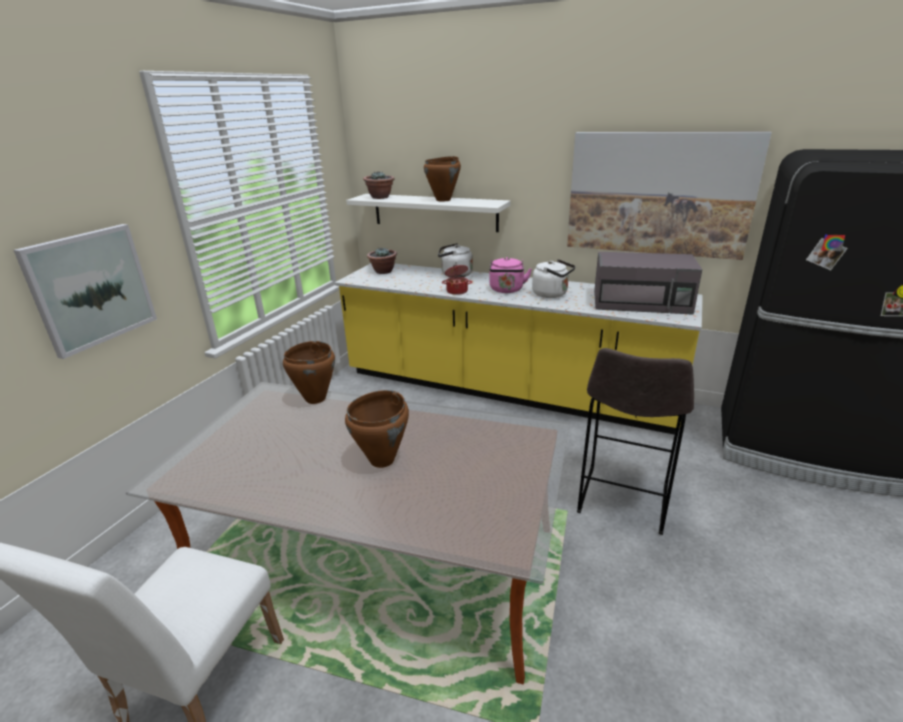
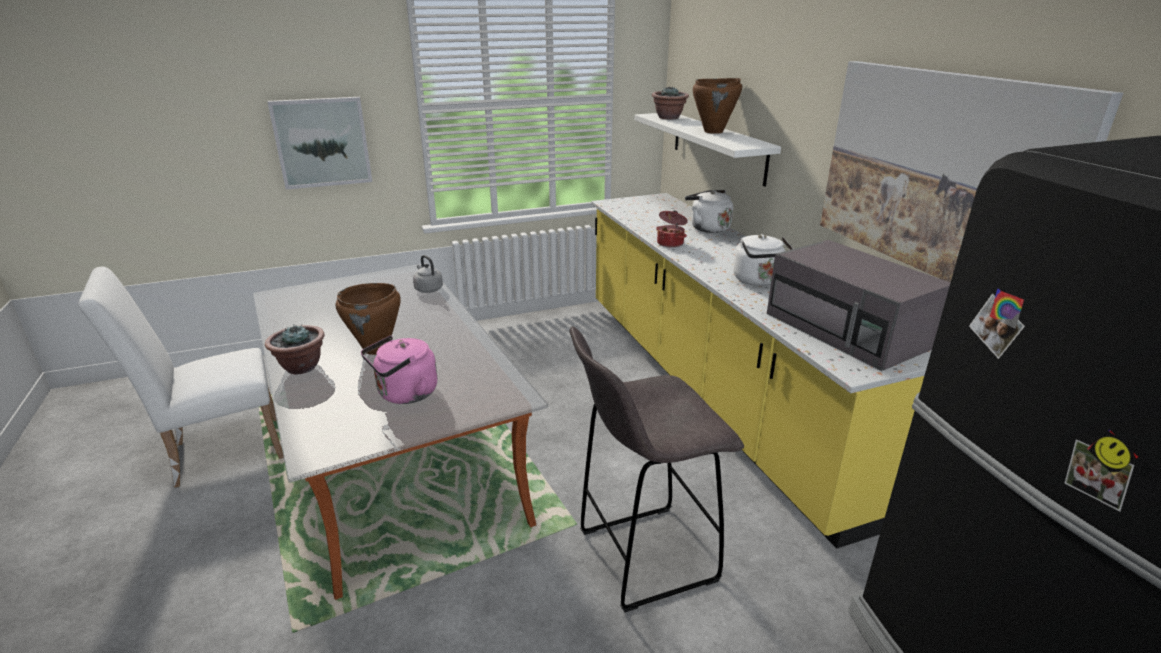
camera: 45 degrees right, 0 degrees up
(315, 399) = (428, 289): brown cooking pot -> grey kettle
(383, 271) = (650, 204): potted plant -> potted plant (301, 367)
(506, 290) = (721, 259): pink kettle -> pink kettle (404, 394)

